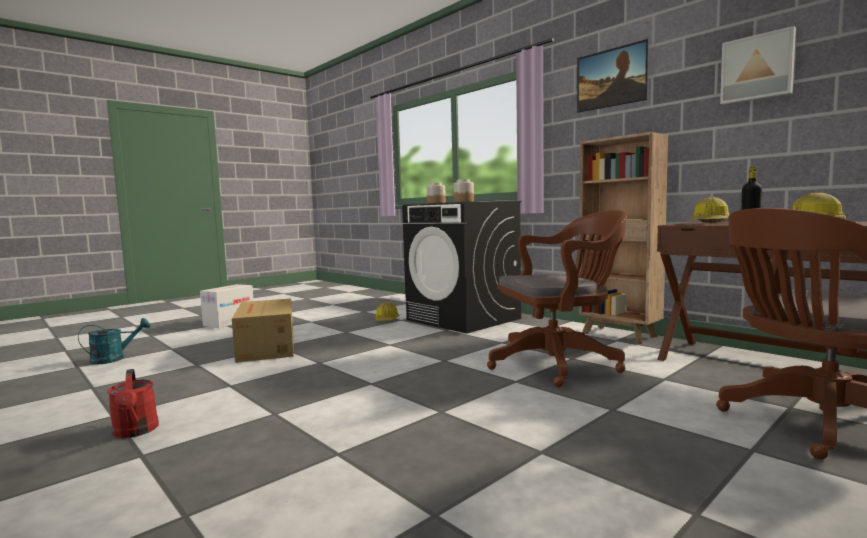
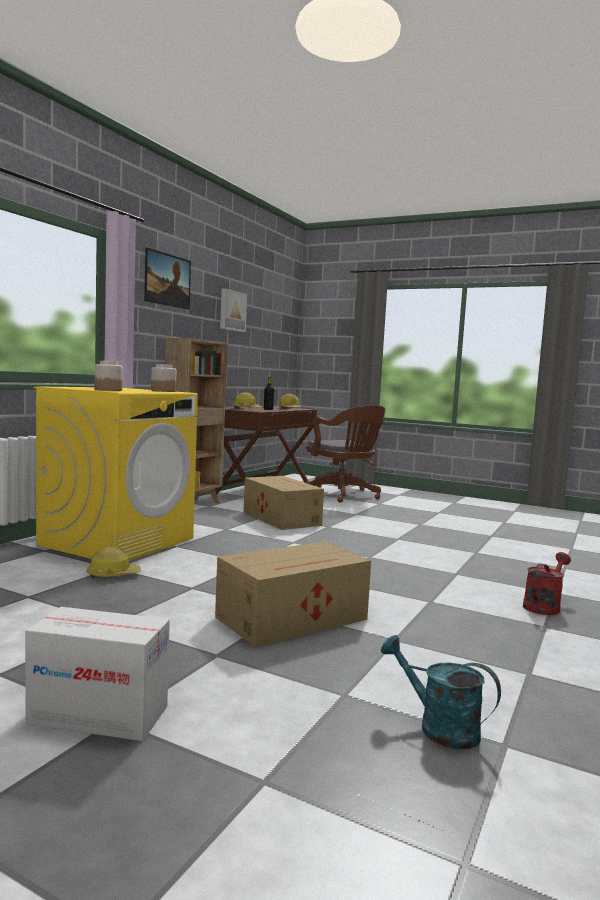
camera: 110 degrees left, 0 degrees up
(464, 319) = (118, 541): black washing machine -> yellow washing machine
(560, 363) = (281, 518): brown office chair -> cardboard box

